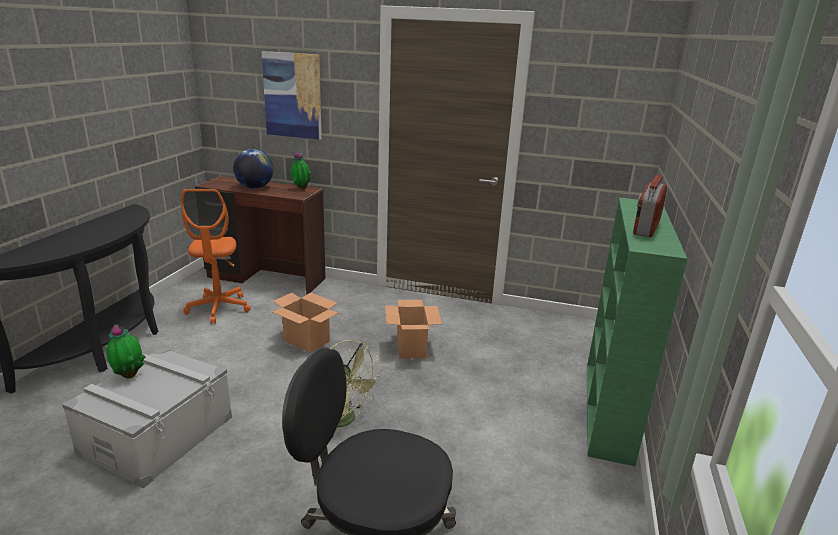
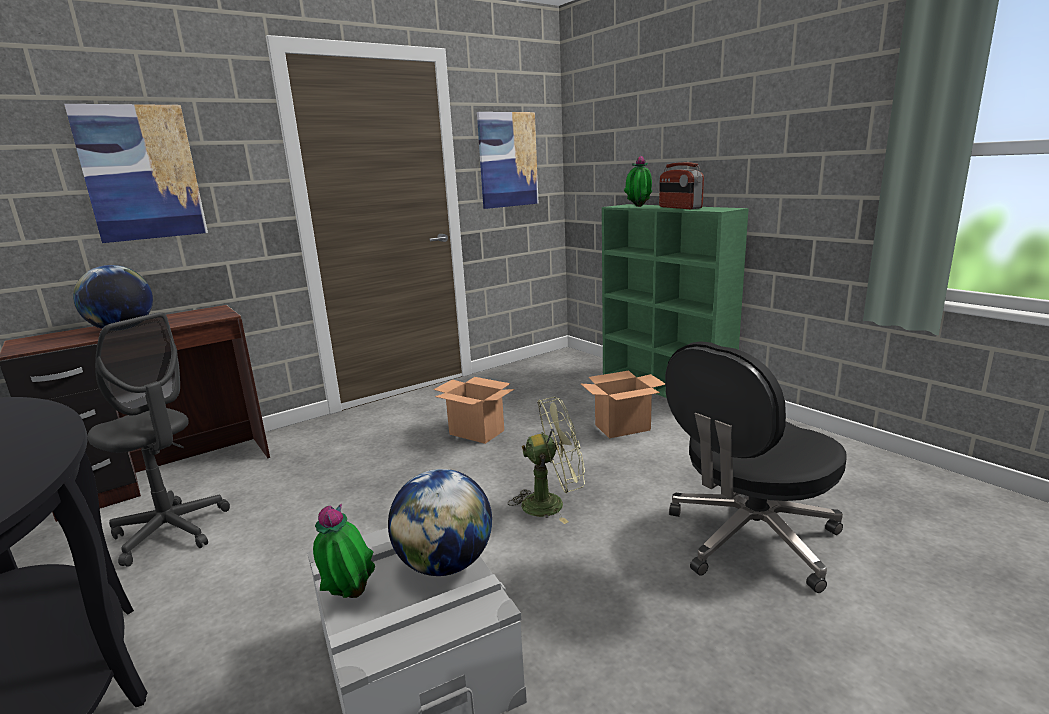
camera: 50 degrees left, 5 degrees down
(167, 392) = (445, 564): none -> globe
(219, 308) = (171, 532): orange office chair -> grey office chair
(301, 189) = (199, 312): potted plant -> potted plant (638, 207)
(307, 341) = (370, 485): cardboard box -> cardboard box (623, 427)
(586, 122) = (508, 160): none -> picture

